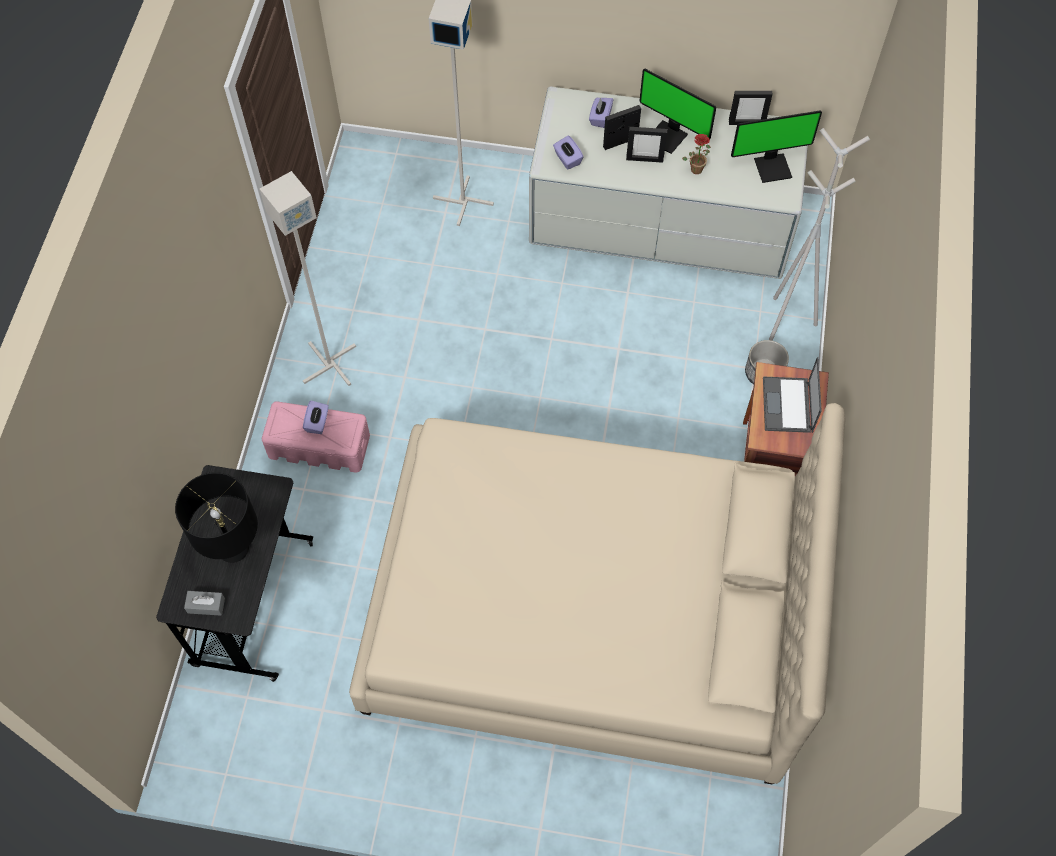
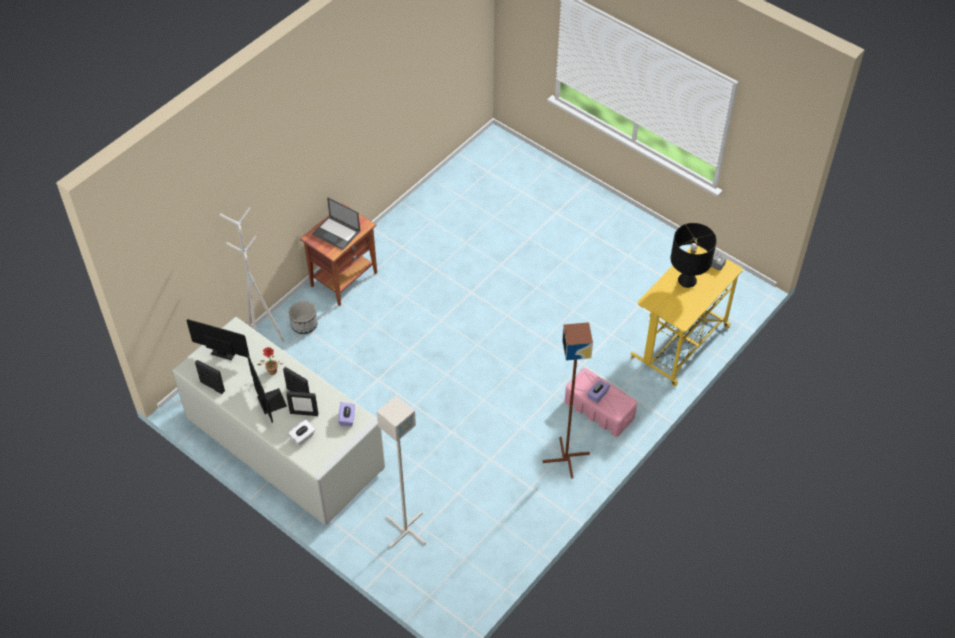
camera: 150 degrees left, 10 degrees down
(254, 602) = (679, 343): black desk -> yellow desk
(329, 365) = (566, 457): grey floor lamp -> brown floor lamp
(587, 614) = (499, 257): beige bed -> none
(600, 118) = (302, 437): purple tissue box -> white tissue box
(788, 406) = (337, 233): laptop -> laptop turned 90 degrees clockwise

